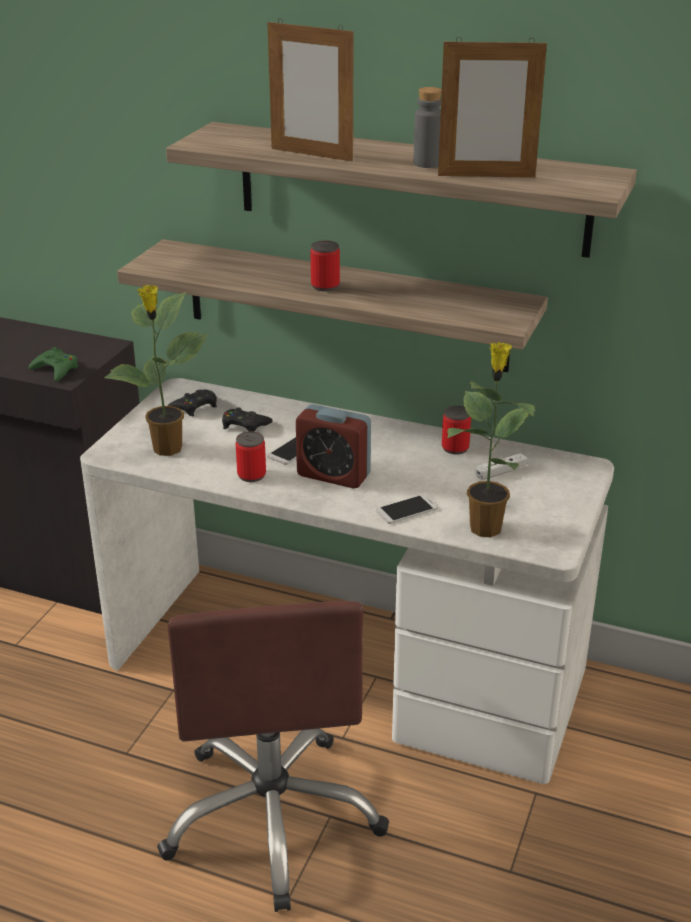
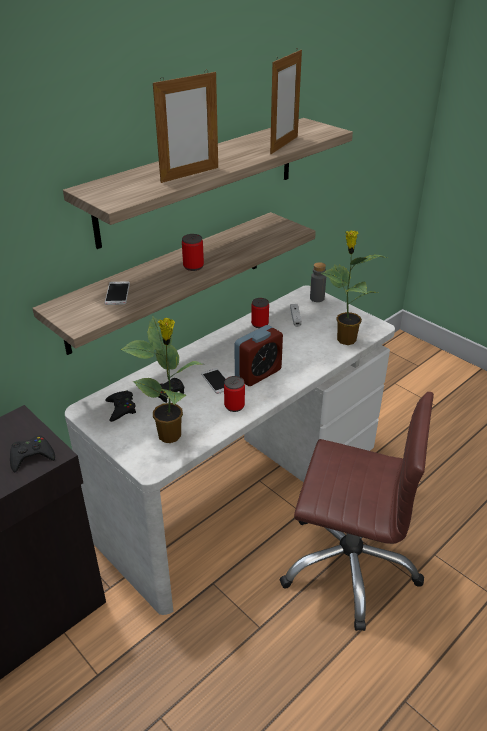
camera: 65 degrees left, 5 degrees up
(56, 369) = (31, 456): green game controller -> black game controller
(406, 510) = (313, 359): phone -> phone (117, 293)
(427, 163) = (245, 152): grey bottle -> grey bottle (317, 298)

